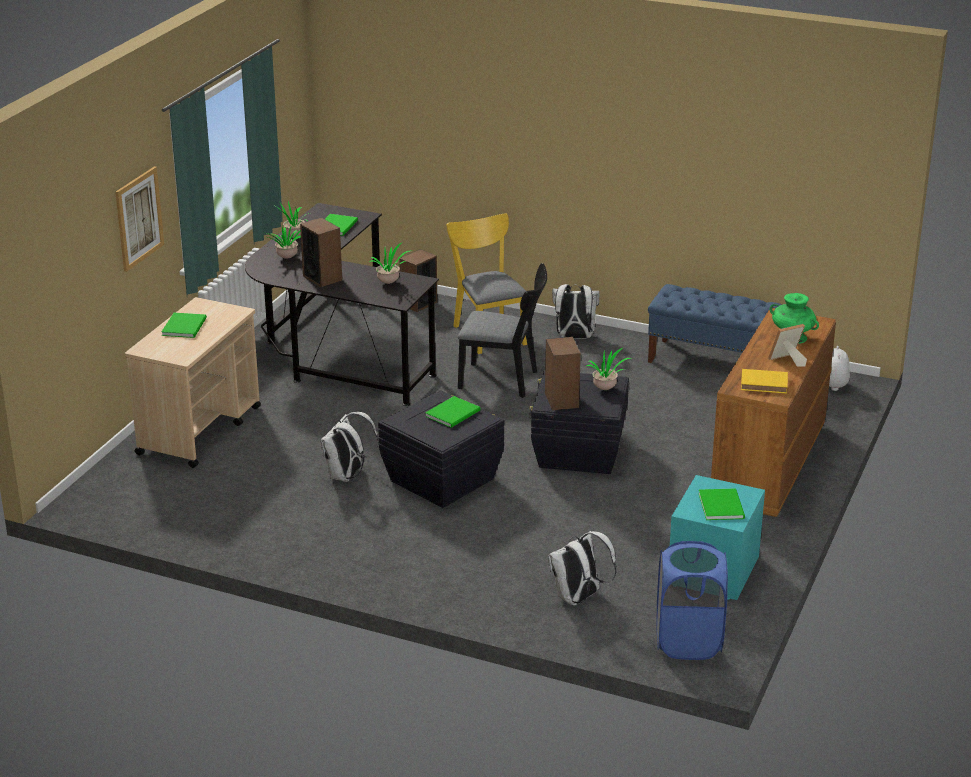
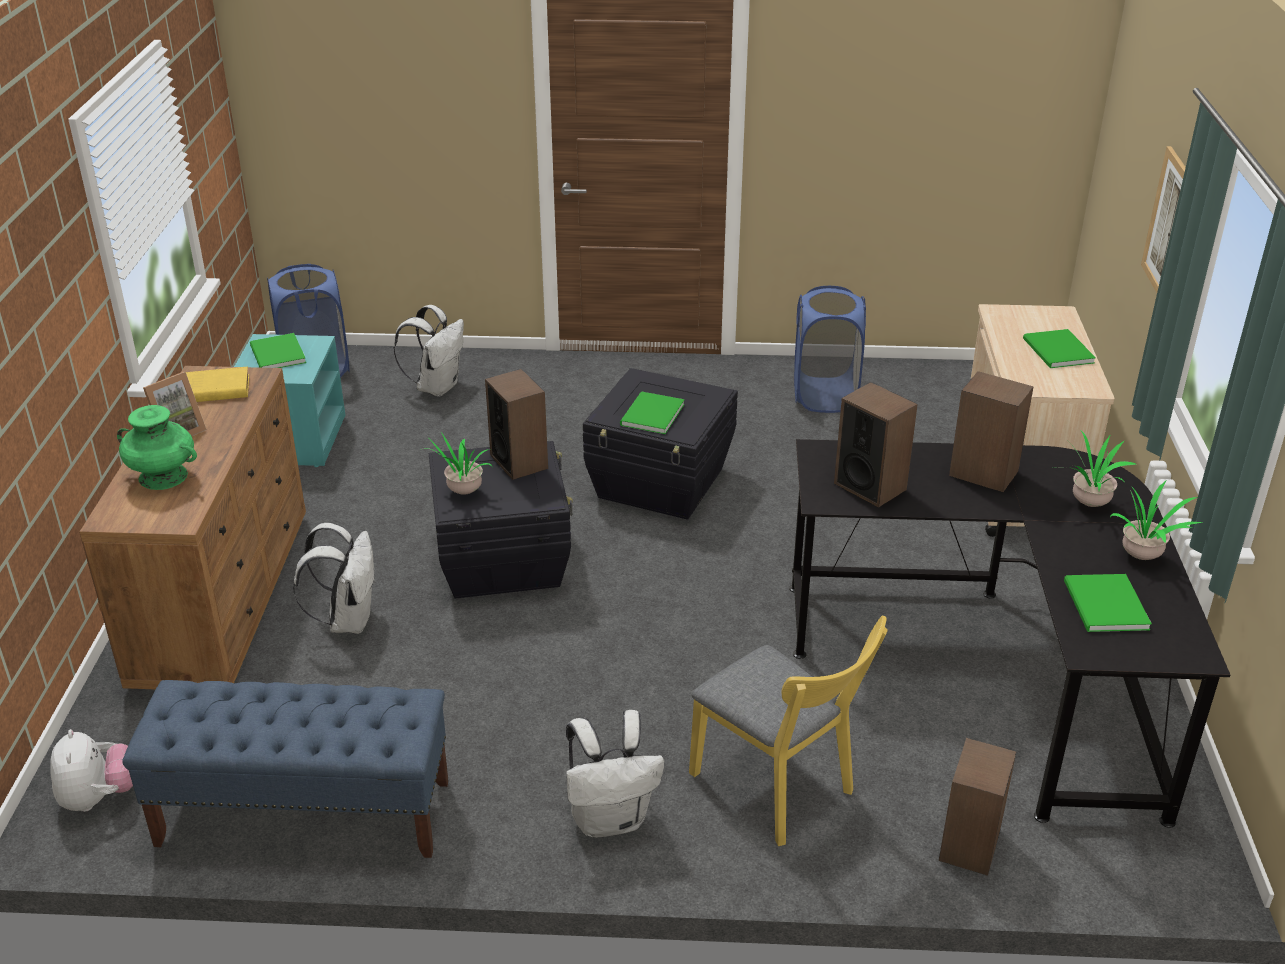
camera: 160 degrees right, 5 degrees up
(258, 521) = (825, 395): none -> blue laundry basket
(347, 476) = (778, 464): white backpack -> white backpack (348, 620)
(390, 283) = (870, 486): potted plant -> speaker
(504, 381) = (679, 671): black chair -> none

